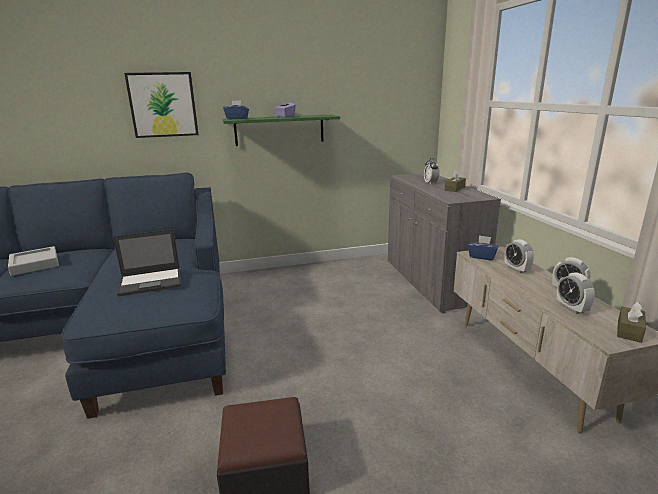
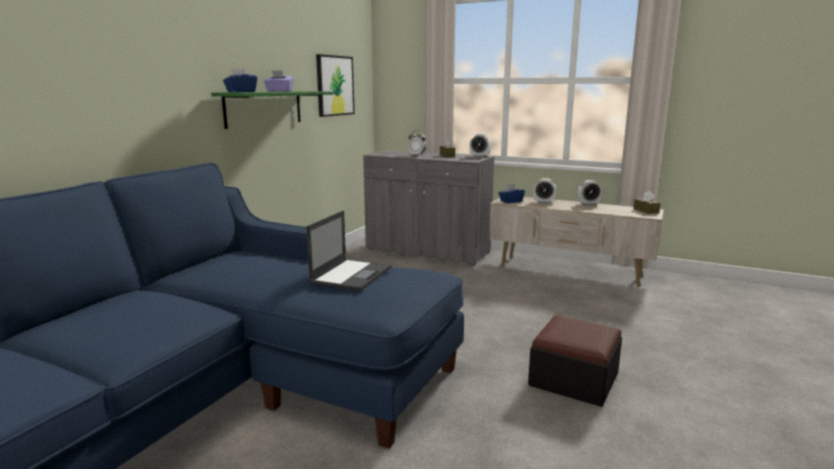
camera: 50 degrees left, 5 degrees down
(35, 264) = (104, 324): grey tray -> none
(163, 105) = (144, 70): picture -> picture (335, 85)
(571, 308) = (609, 210): alarm clock -> alarm clock (479, 156)

